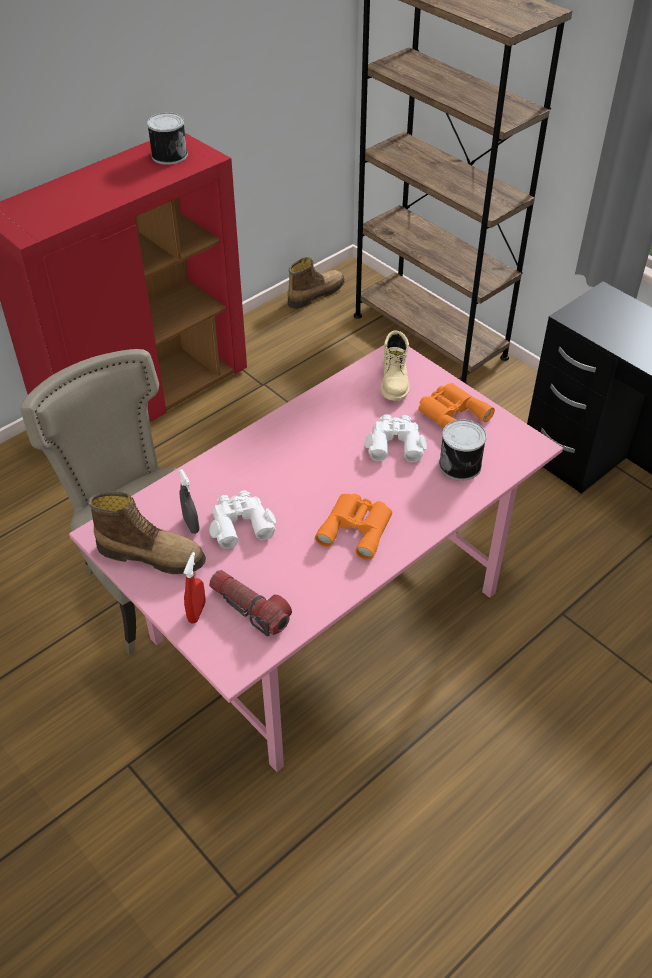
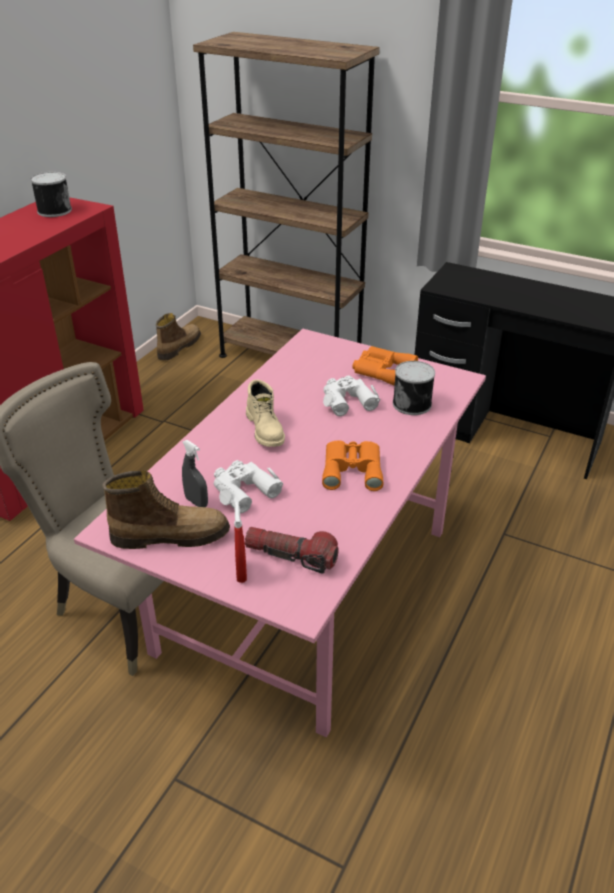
camera: 20 degrees left, 10 degrees down
(395, 380) = (320, 357): beige boot -> beige boot (266, 429)

